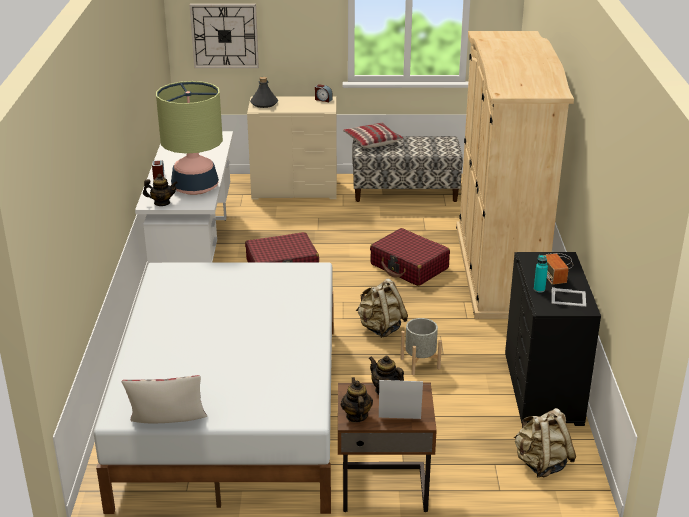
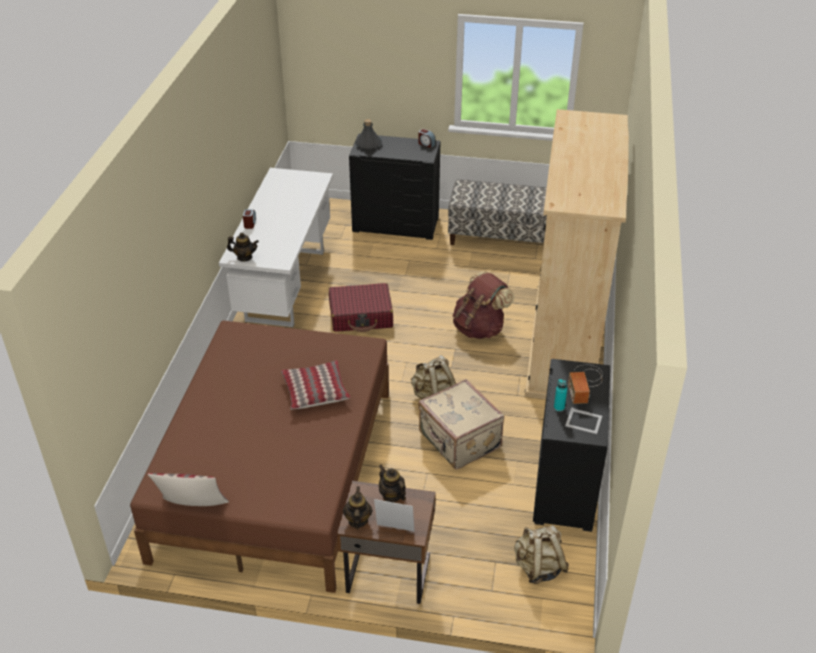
camera: 10 degrees right, 10 degrees up
(195, 187) = (279, 241): table lamp -> none
(224, 36) = (336, 73): wall clock -> none
(231, 411) = (275, 472): white bed -> brown bed
(295, 189) = (396, 224): beige dresser -> black dresser
(372, 141) = (472, 187): pillow -> pillow (315, 391)
(409, 266) = (480, 328): red suitcase -> brown backpack
(420, 363) = (458, 441): grey planter -> beige suitcase

